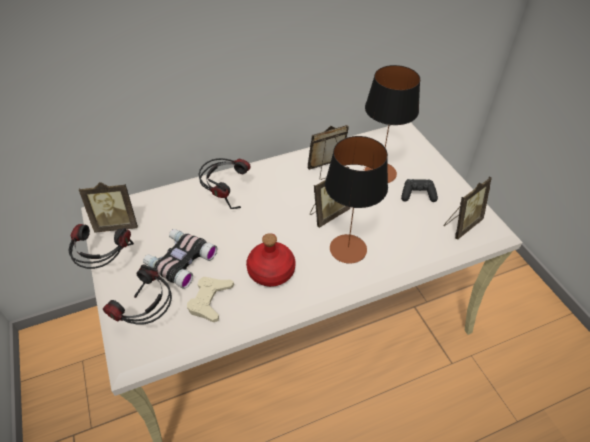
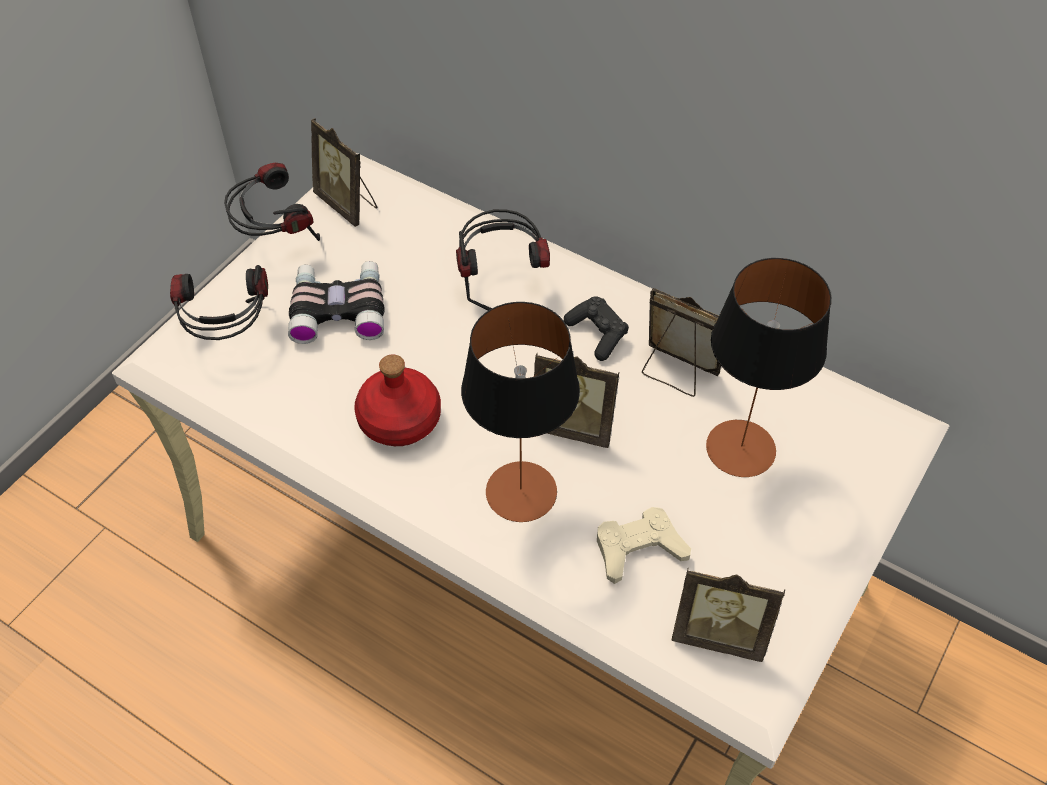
camera: 55 degrees right, 5 degrees up
(210, 300) = (298, 382): beige game controller -> beige game controller (638, 548)
(417, 195) = (735, 531): black game controller -> black game controller (597, 334)

